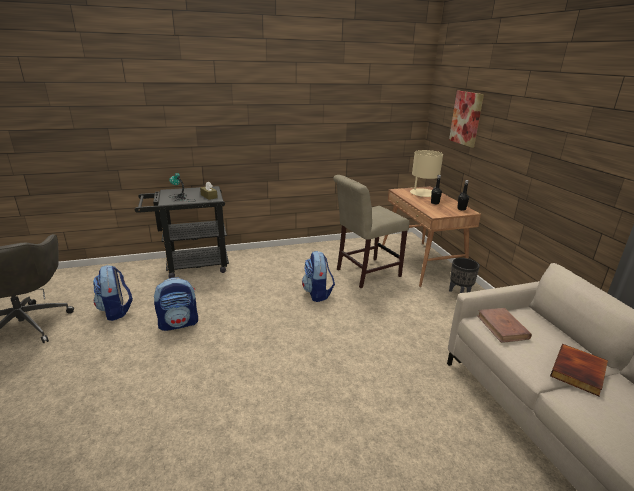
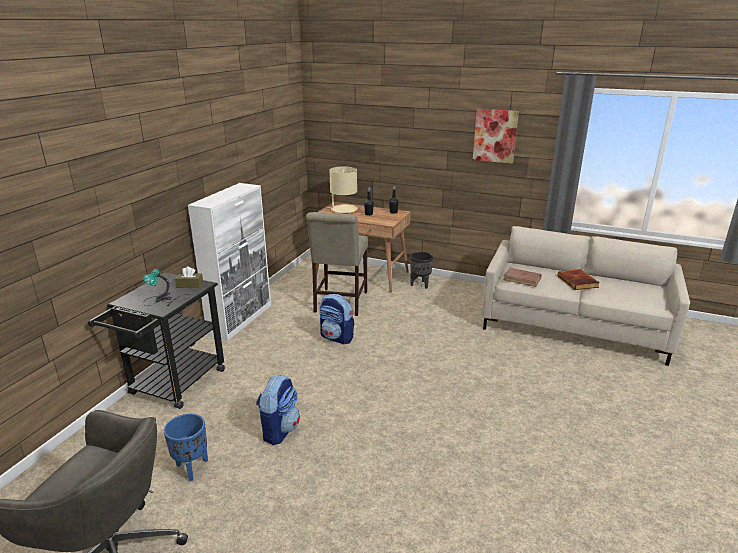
camera: 50 degrees left, 0 degrees up
(116, 311) = (192, 468): backpack -> blue planter
(288, 250) = (241, 319): none -> white cabinet
(466, 118) = (364, 131): picture -> picture (495, 136)

